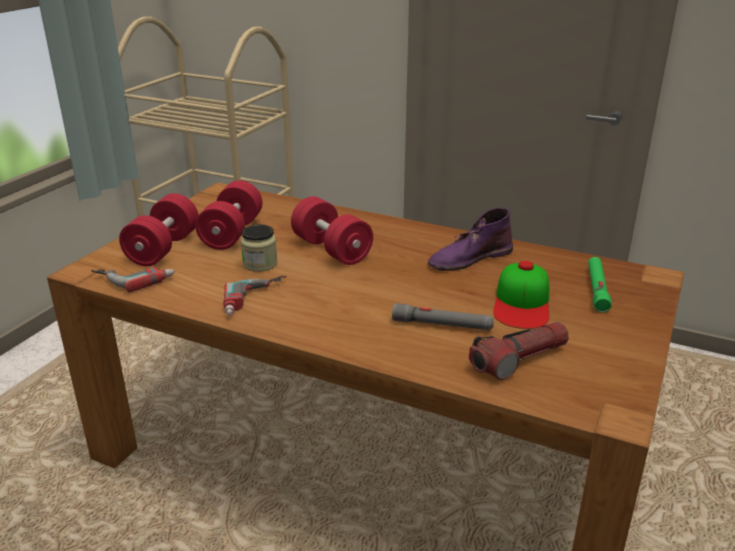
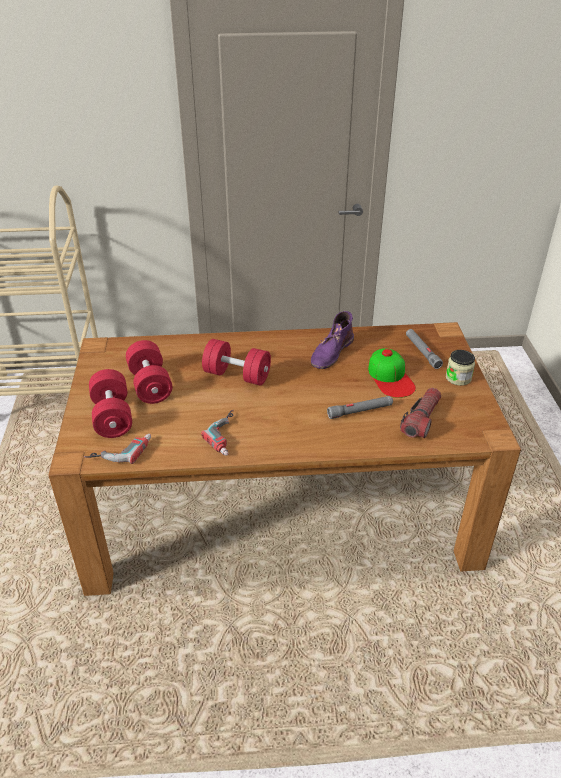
camera: 30 degrees left, 10 degrees up
(260, 264) = (200, 405): jar -> jar (458, 378)
(597, 289) = (422, 352): green flashlight -> grey flashlight

